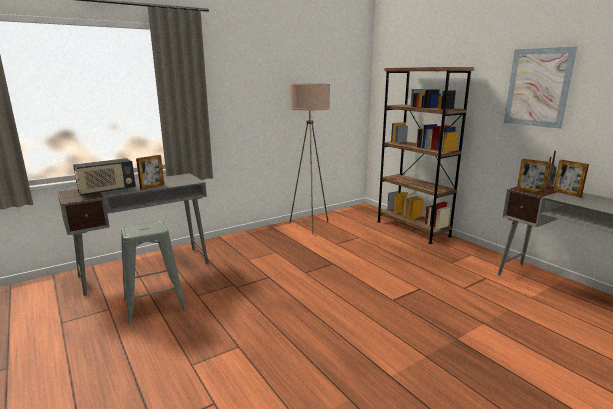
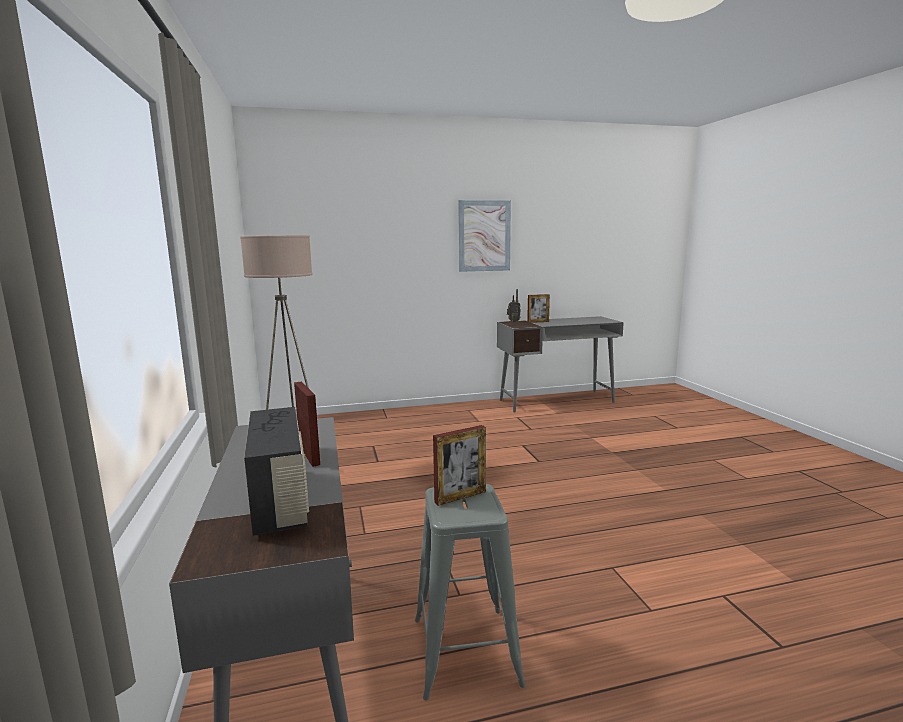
camera: 70 degrees left, 5 degrees down
(412, 228) = (382, 416): brown bookcase -> none
(530, 192) = (526, 326): picture frame -> picture frame (460, 497)

